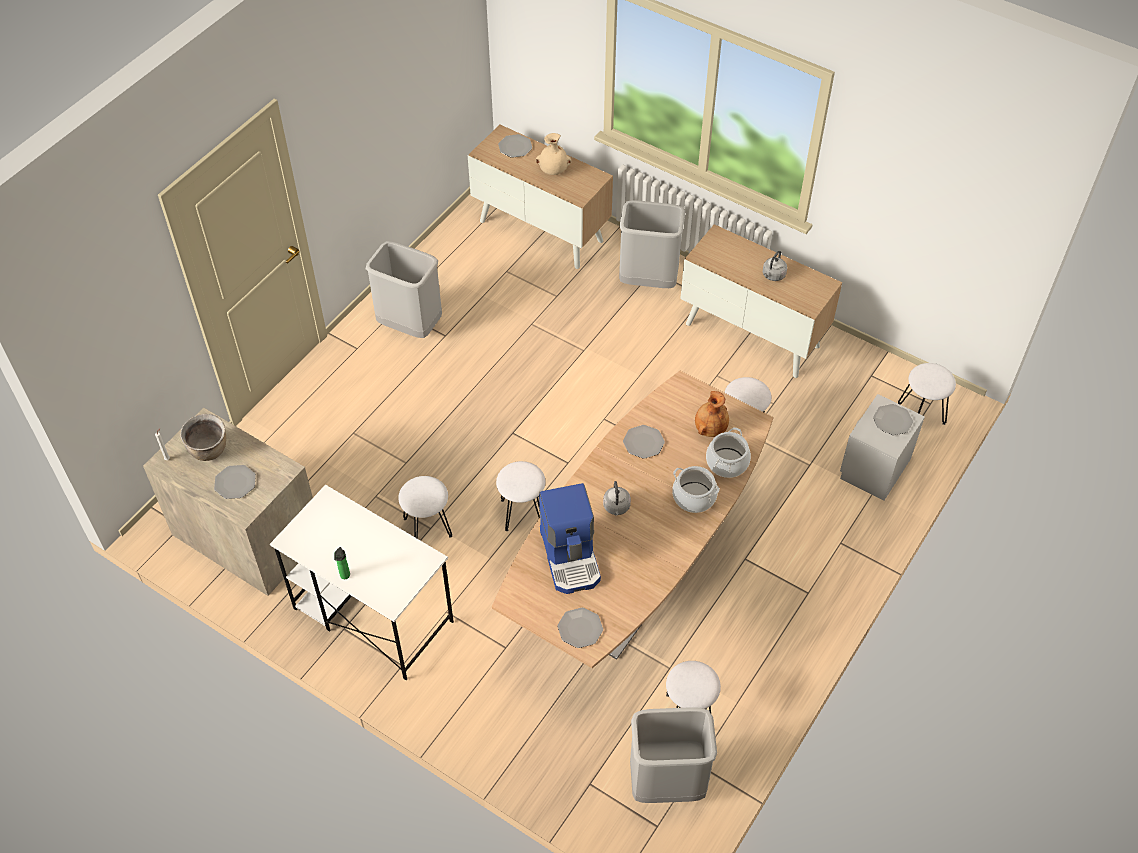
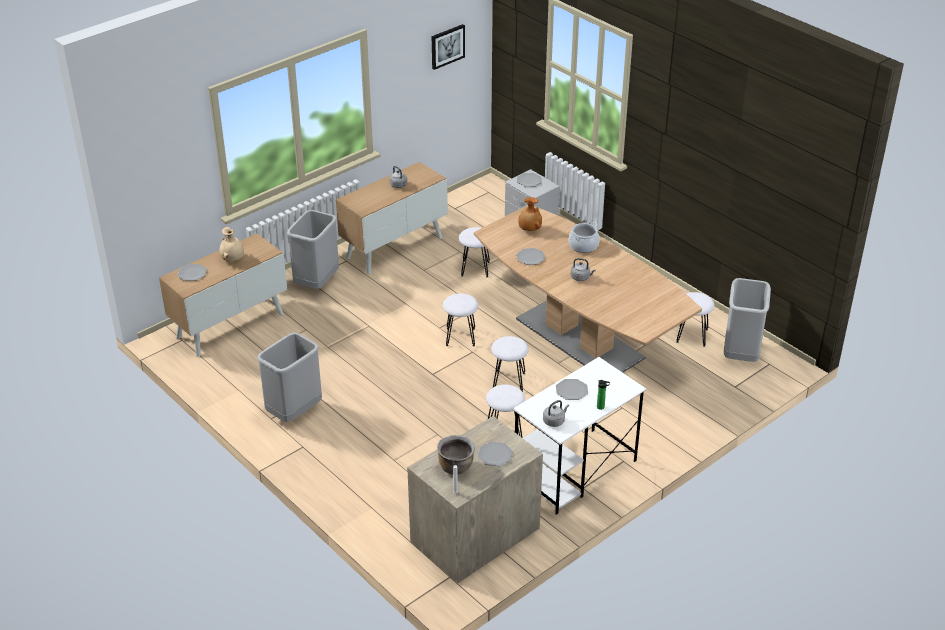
camera: 75 degrees left, 15 degrees down
(308, 531) = (554, 421): none -> grey kettle
(571, 556) = (615, 303): coffee machine -> none
(580, 628) = (673, 308): plate -> plate (571, 390)
(727, 463) = (560, 228): cooking pot -> none
(921, 413) = (494, 197): white stool -> white stool (460, 337)
(958, 190) = (447, 46): none -> picture

